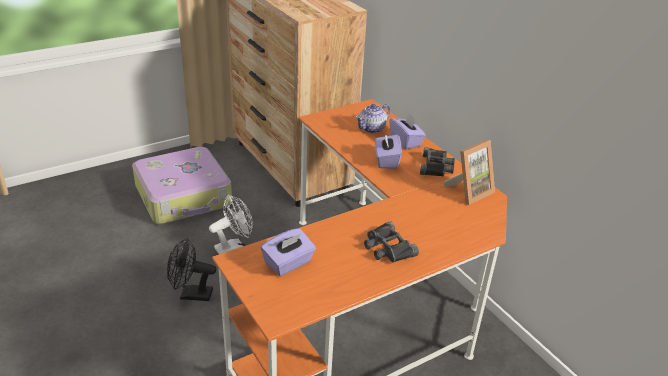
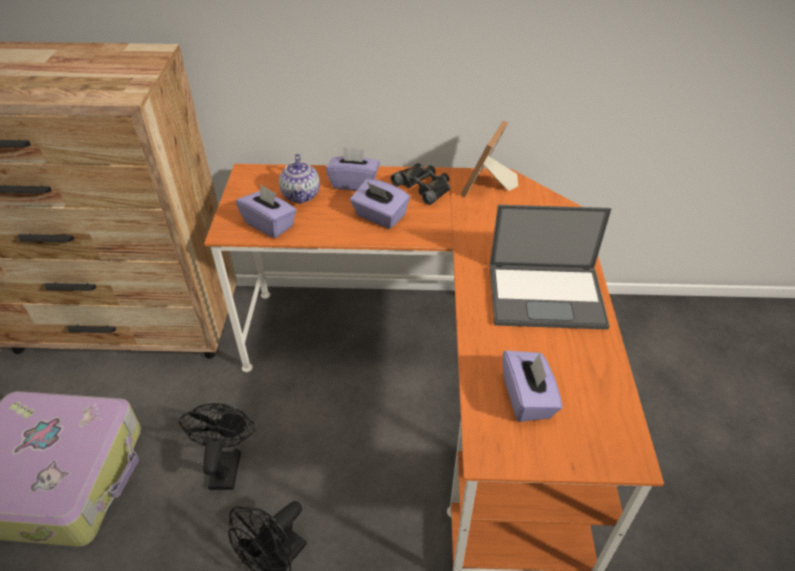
camera: 55 degrees left, 10 degrees up
(234, 247) = (226, 464): white fan -> black fan
(335, 129) = (270, 224): none -> purple tissue box
(387, 248) = (547, 295): black binoculars -> laptop
(469, 191) = (487, 188): picture frame -> picture frame turned 150 degrees counterclockwise

